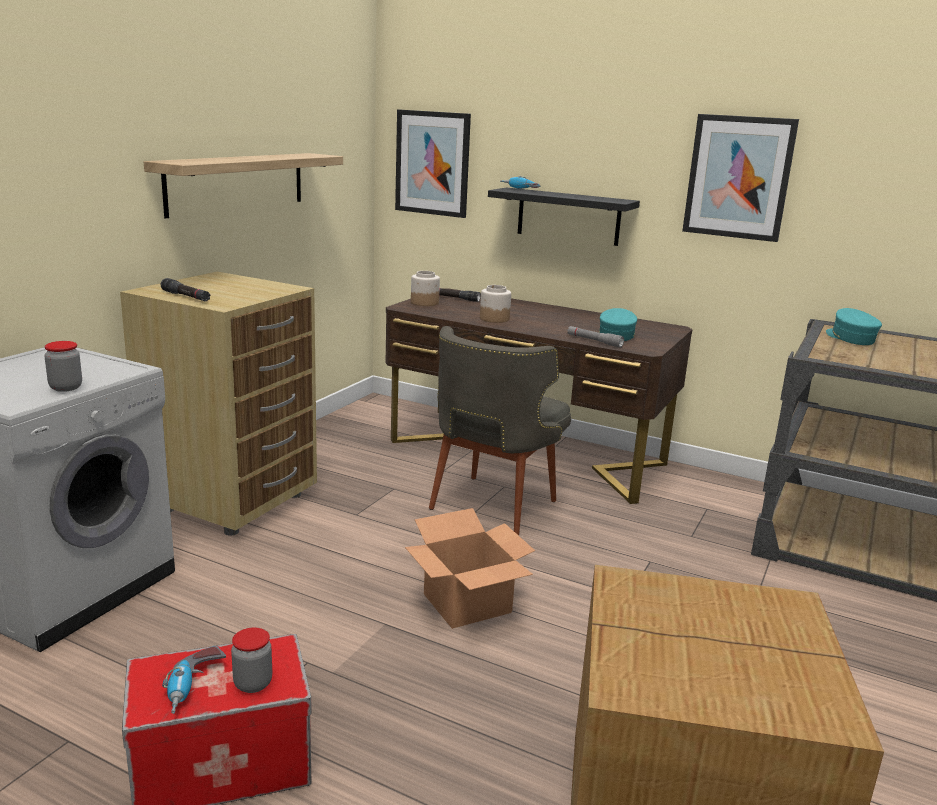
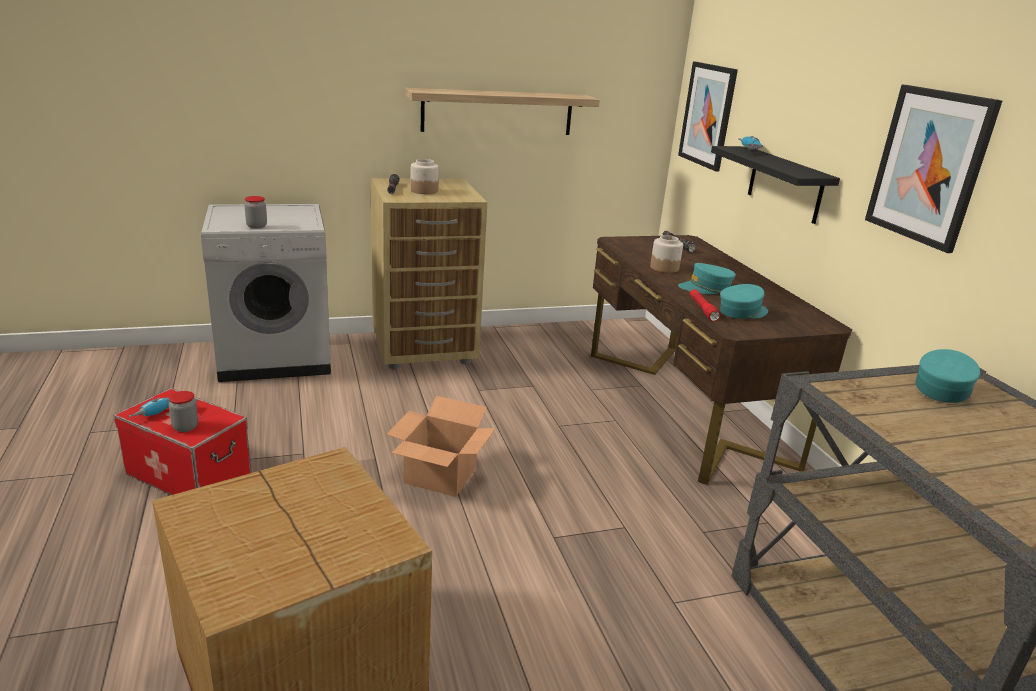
camera: 45 degrees right, 5 degrees up
(424, 303) = (640, 241): jar -> jar (424, 191)
(494, 505) = (581, 428): grey chair -> none
(556, 325) = (706, 288): none -> turquoise cap
(594, 341) = (702, 309): grey flashlight -> red flashlight

